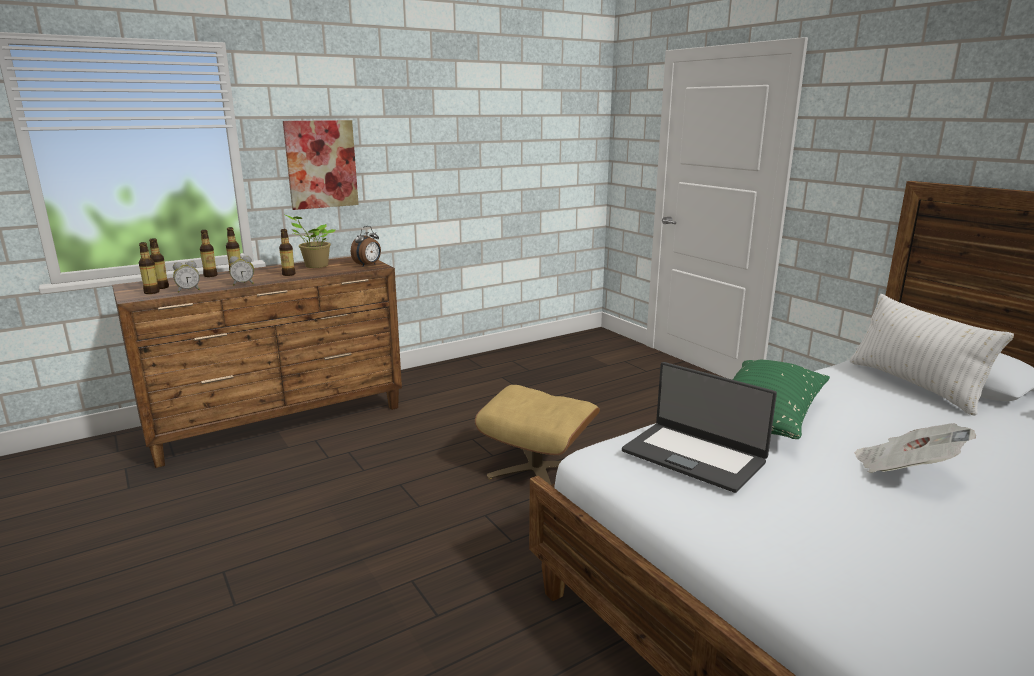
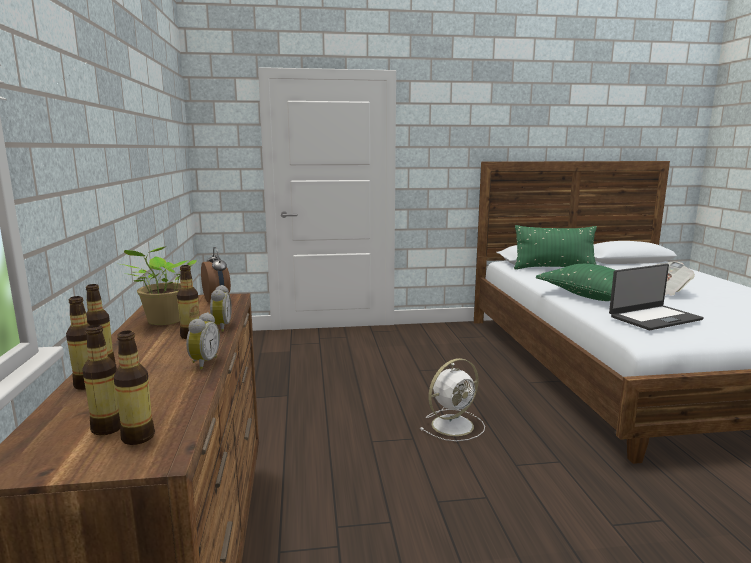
camera: 65 degrees left, 5 degrees down
(188, 290) = (180, 403): alarm clock -> alarm clock (220, 327)
(321, 164) = (72, 173): picture -> none
(537, 470) = (454, 425): beige ottoman -> white fan
(914, 385) = (554, 268): white pillow -> green pillow

